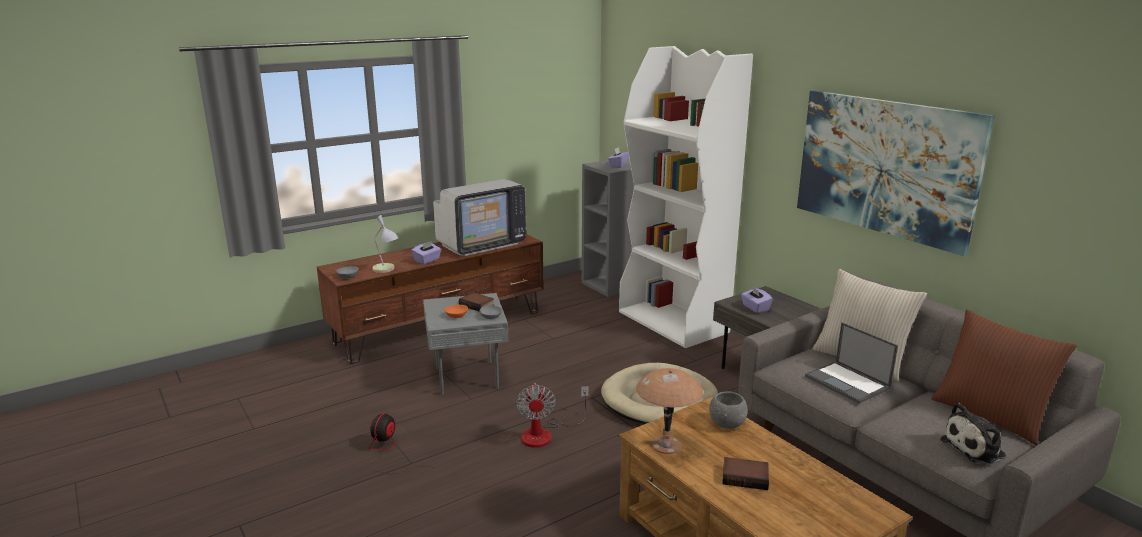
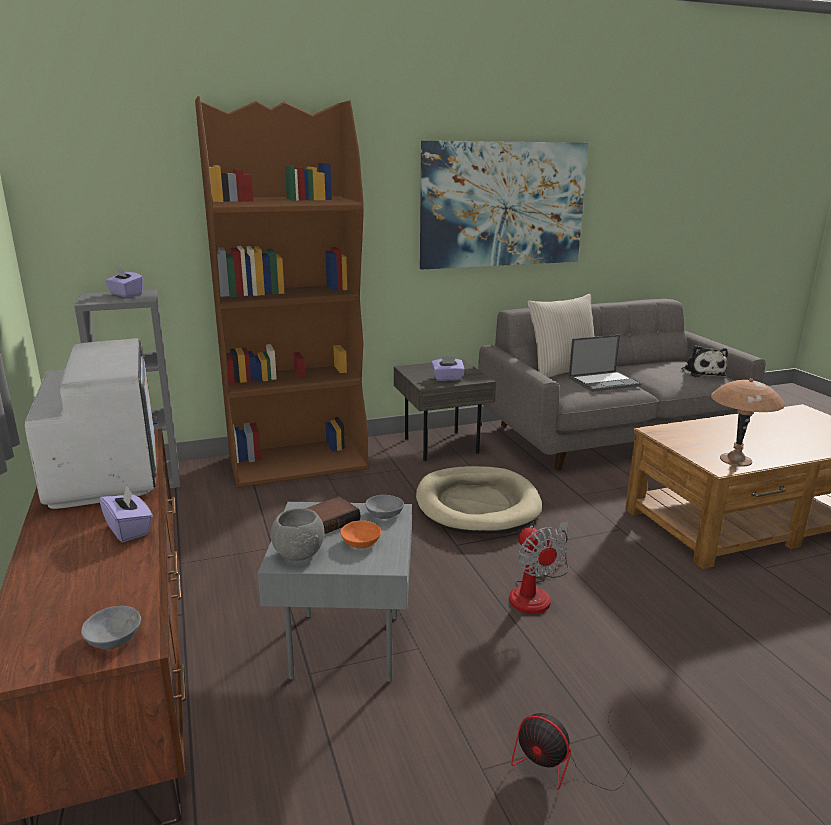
camera: 75 degrees left, 0 degrees up
(387, 269) = (129, 579): table lamp -> none
(545, 434) = (536, 592): fan -> fan turned 60 degrees clockwise
(674, 322) = (298, 462): white bookcase -> brown bookcase
(727, 424) = (688, 431): grey bowl -> grey bowl (299, 554)
(745, 477) = (778, 440): book -> none
(990, 415) = (652, 361): brown pillow -> none

